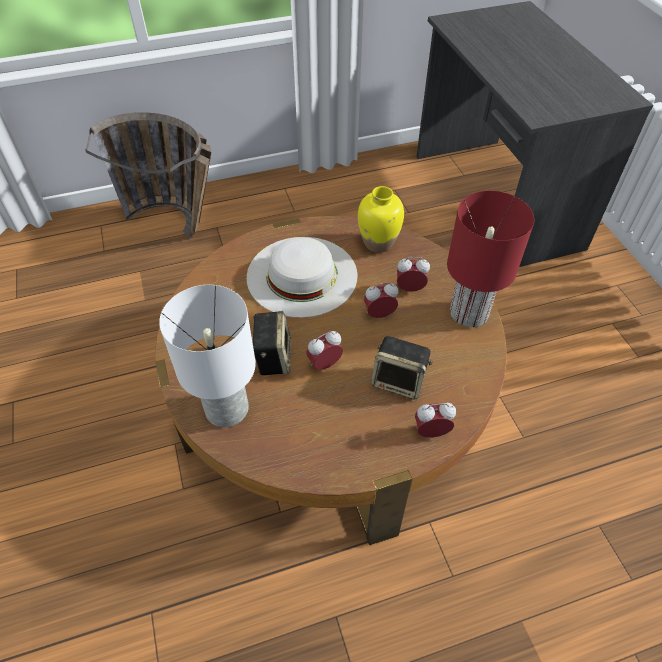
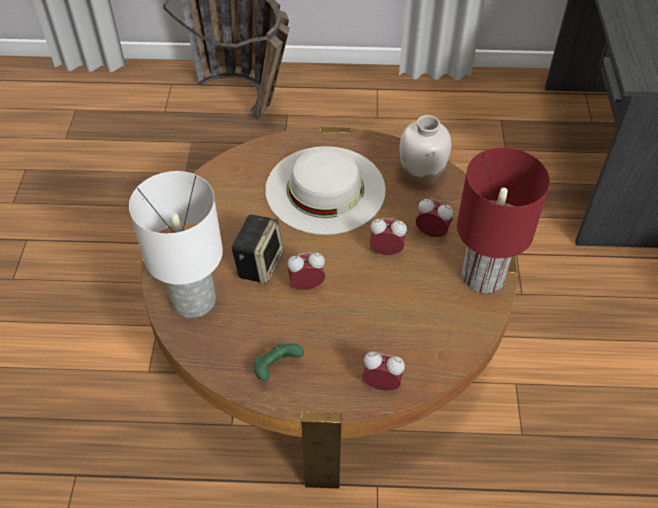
camera: 20 degrees right, 0 degrees up
(332, 448) = (276, 368): none -> green game controller
(378, 243) = (421, 176): yellow vase -> white vase
(399, 381) = (374, 325): speaker -> none

